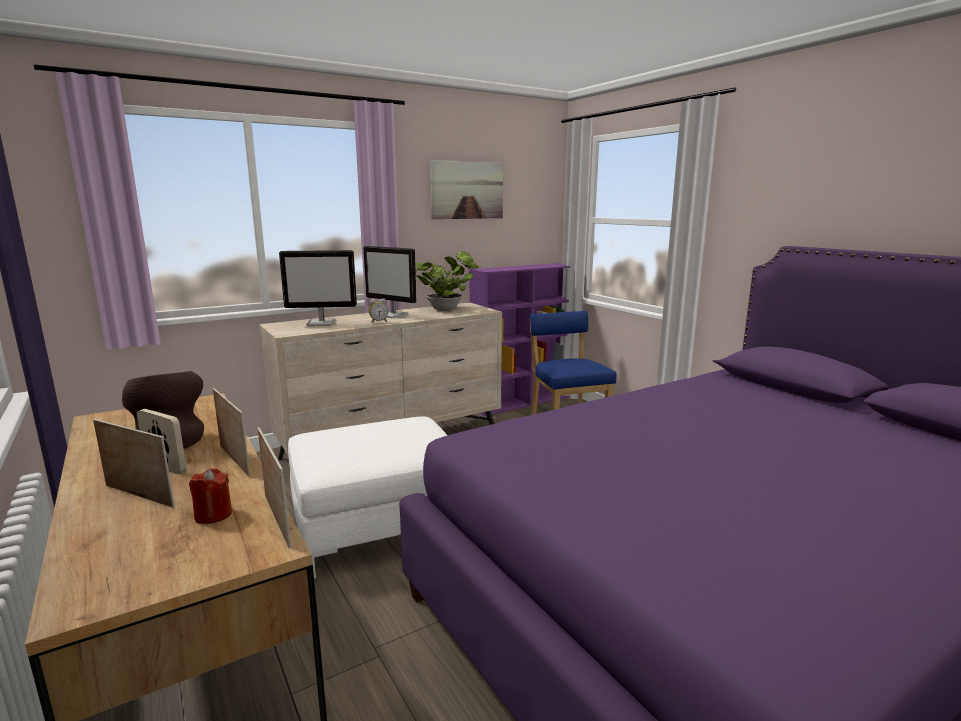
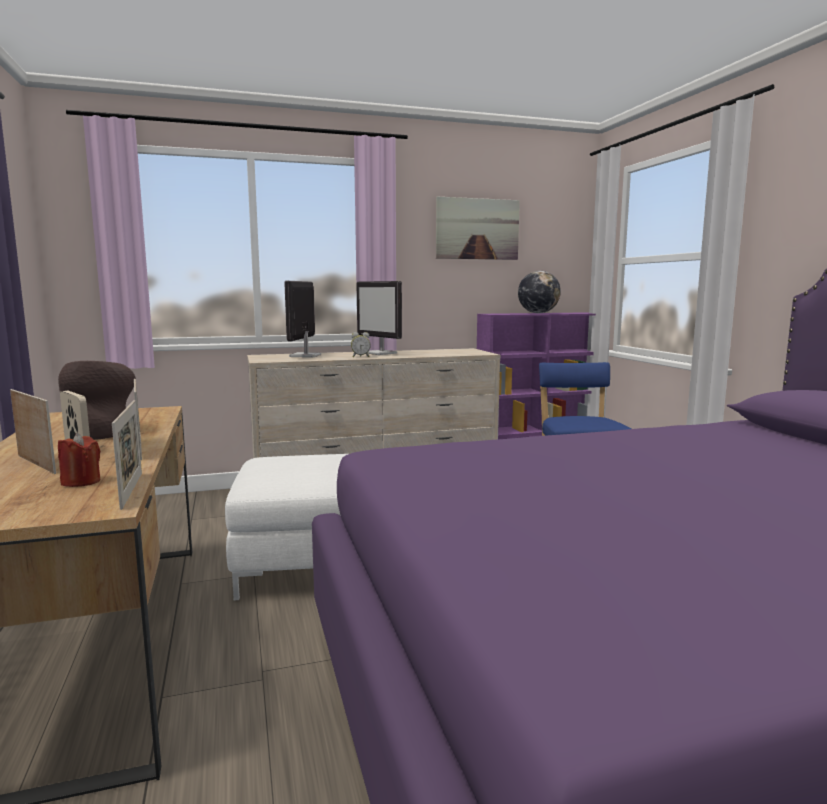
camera: 15 degrees right, 5 degrees down
(322, 323) = (305, 356): monitor -> monitor turned 90 degrees clockwise
(447, 309) = (442, 351): potted plant -> none
(522, 267) = (538, 313): none -> globe

